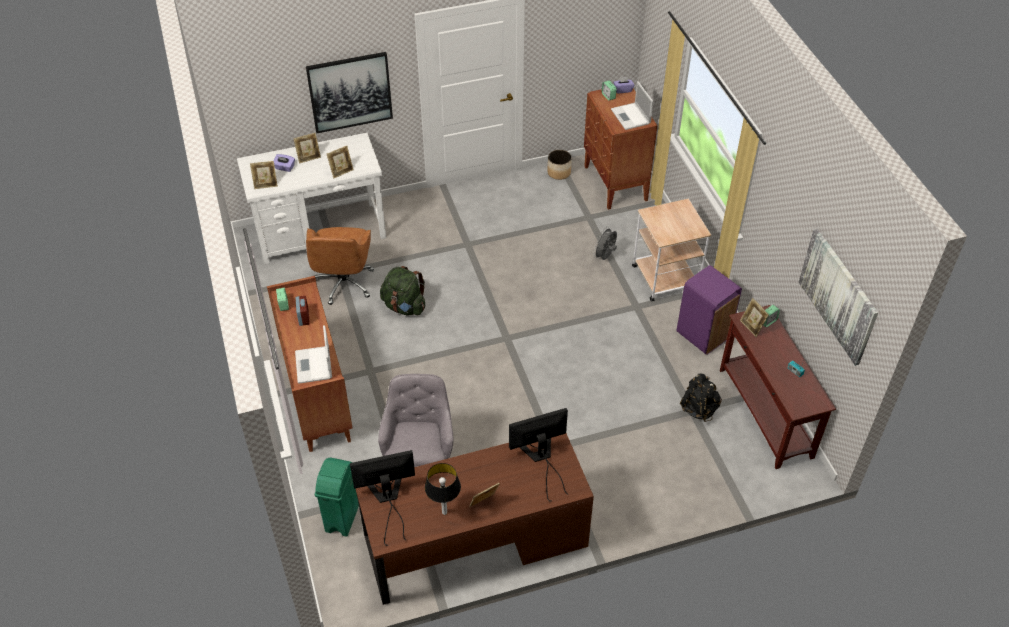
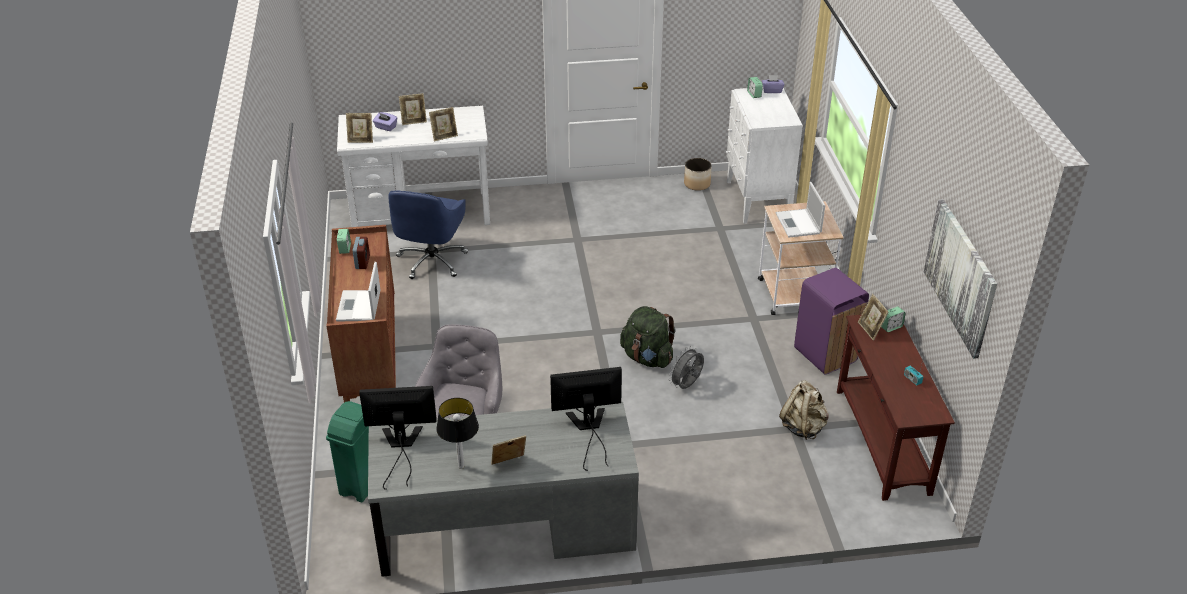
camera: 10 degrees right, 10 degrees down
(343, 283) = (431, 261): brown office chair -> blue office chair
(350, 92) = (466, 55): picture -> none
(404, 306) = (491, 290): green backpack -> green backpack (647, 358)
(475, 540) = (506, 526): brown desk -> grey desk
(605, 256) = (729, 267): grey fan -> grey fan (687, 386)
(614, 184) = (756, 200): brown dresser -> white dresser
(631, 117) = (774, 115): laptop -> laptop (798, 224)
(699, 408) = (803, 427): black backpack -> beige backpack

